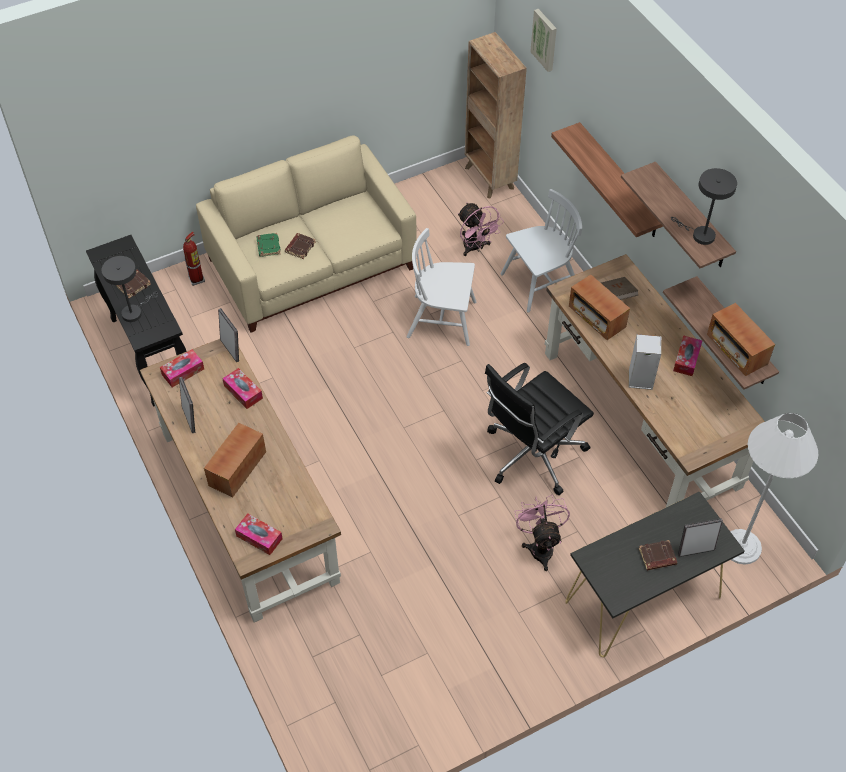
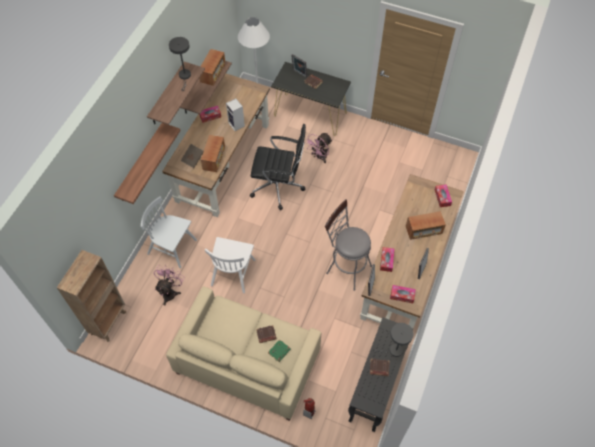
camera: 130 degrees left, 5 degrees up
(325, 439) = (345, 267): none -> grey stool
(442, 320) = (233, 272): white chair -> white chair turned 45 degrees clockwise
(545, 39) = (78, 217): picture -> none

